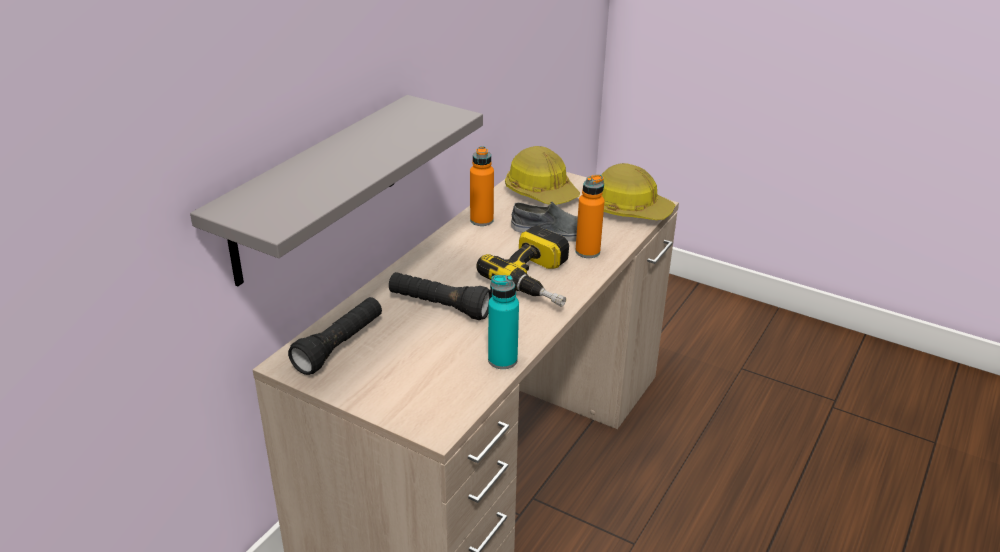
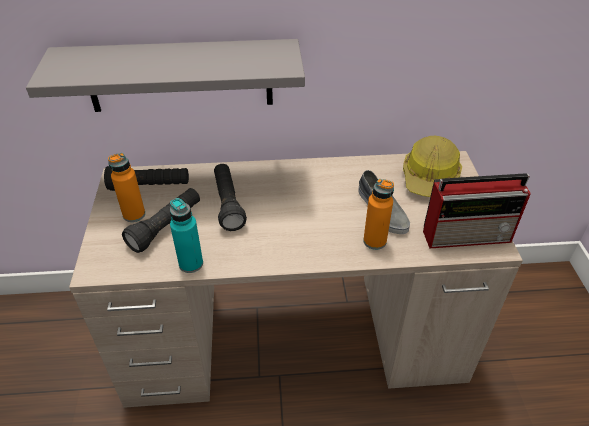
camera: 55 degrees right, 10 degrees up
(426, 357) = (166, 227): none -> black flashlight
(481, 220) = (354, 170): orange bottle -> orange bottle (134, 214)
(539, 280) = (308, 234): power drill -> none
(629, 209) = (468, 235): hard hat -> radio

